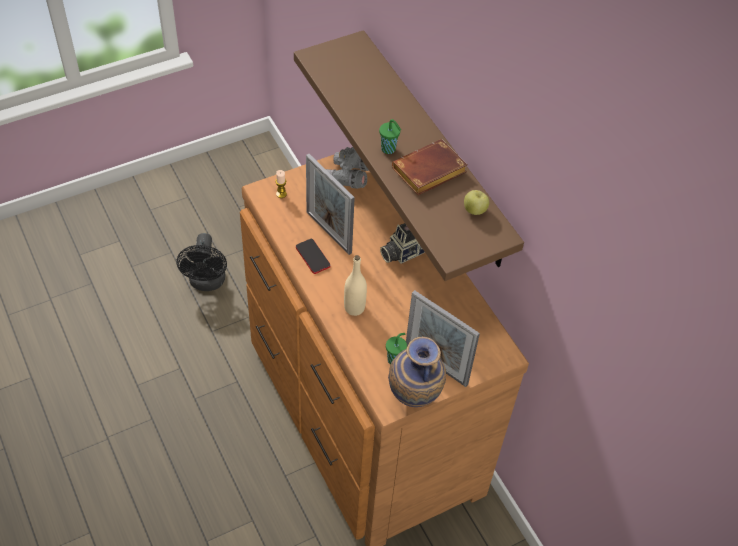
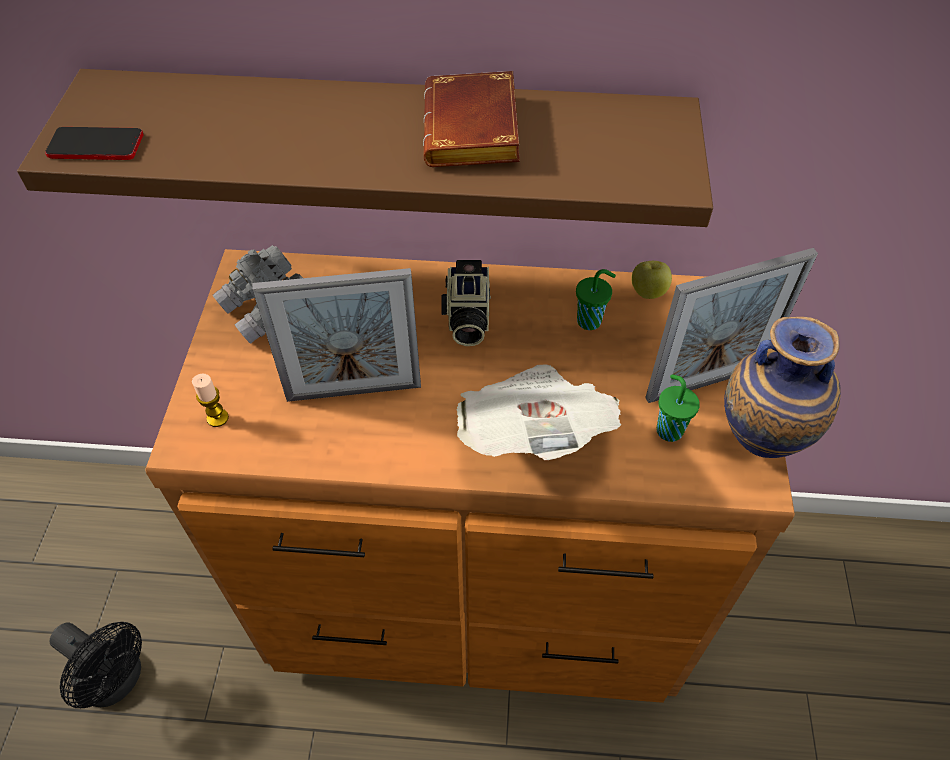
camera: 55 degrees left, 0 degrees up
(312, 257) = (387, 439): phone -> phone (96, 145)
(354, 308) = (533, 433): beige bottle -> newspaper
(389, 149) = (380, 154): green cup -> green cup (590, 321)
(475, 210) = (597, 117): apple -> apple (648, 292)

